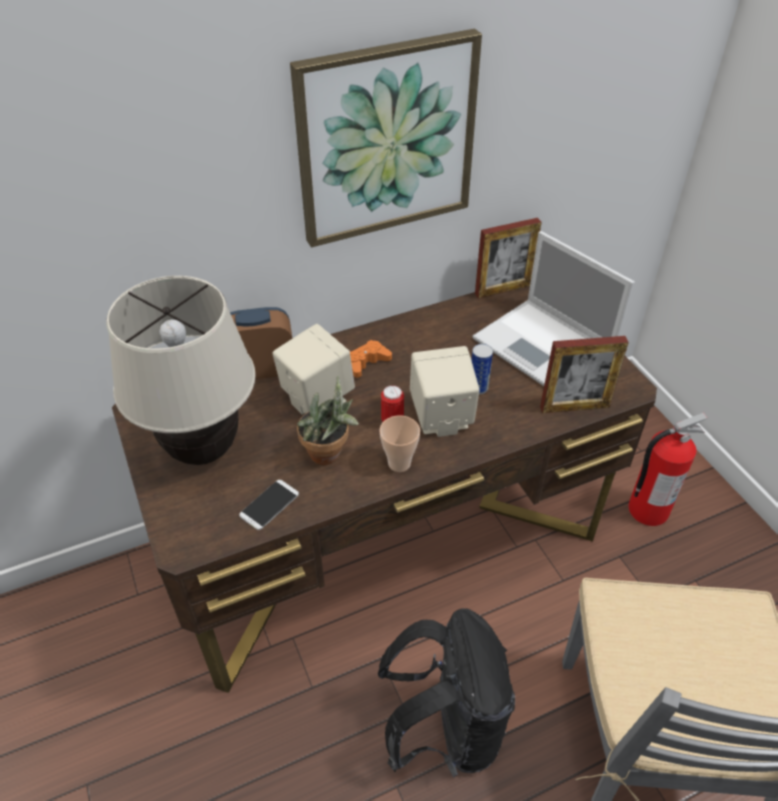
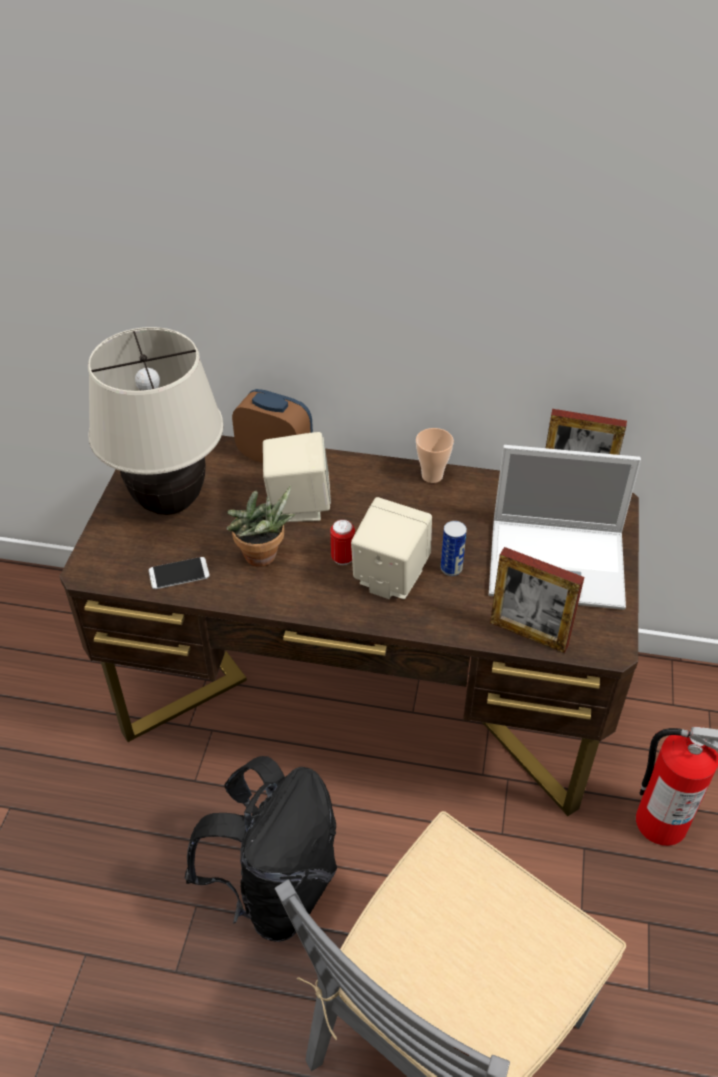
camera: 35 degrees right, 0 degrees up
(366, 363) = (370, 494): orange game controller -> none
(386, 139) = (450, 275): picture -> none
(399, 463) = (313, 597): cup -> cup (432, 476)
(545, 347) = (559, 563): laptop -> laptop turned 75 degrees counterclockwise

